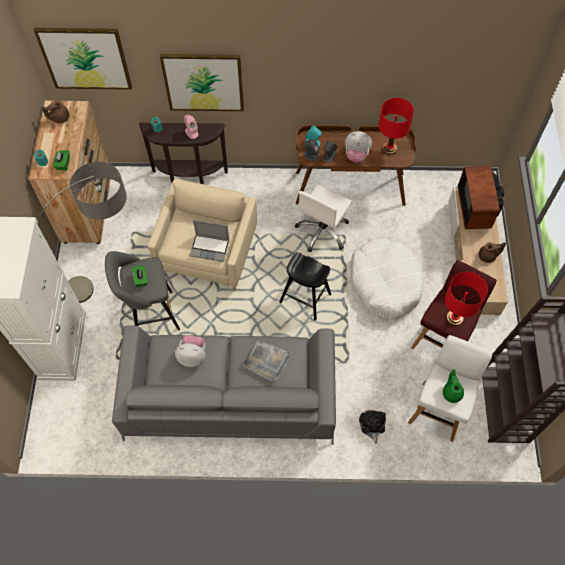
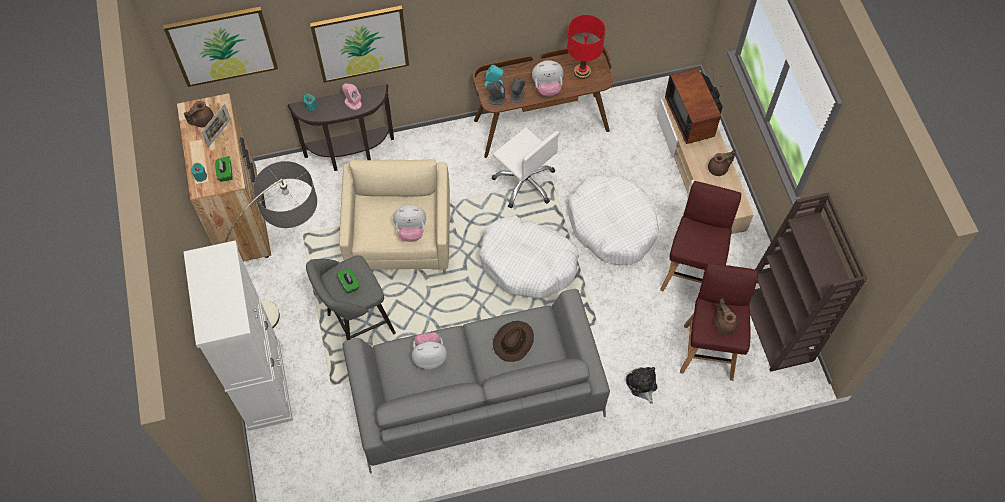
camera: 15 degrees left, 0 degrees up
(69, 131) = (219, 133): none -> picture frame
(210, 248) = (411, 230): laptop -> plush toy
(266, 361) = (513, 341): grey tray -> brown hat
(305, 298) = (528, 263): black stool -> white dog bed
(323, 231) = (525, 182): white office chair -> white office chair turned 60 degrees counterclockwise
(438, 410) = (708, 350): white stool -> red stool
(452, 392) = (724, 324): green teapot -> brown teapot
(454, 318) = (705, 245): red table lamp -> none

